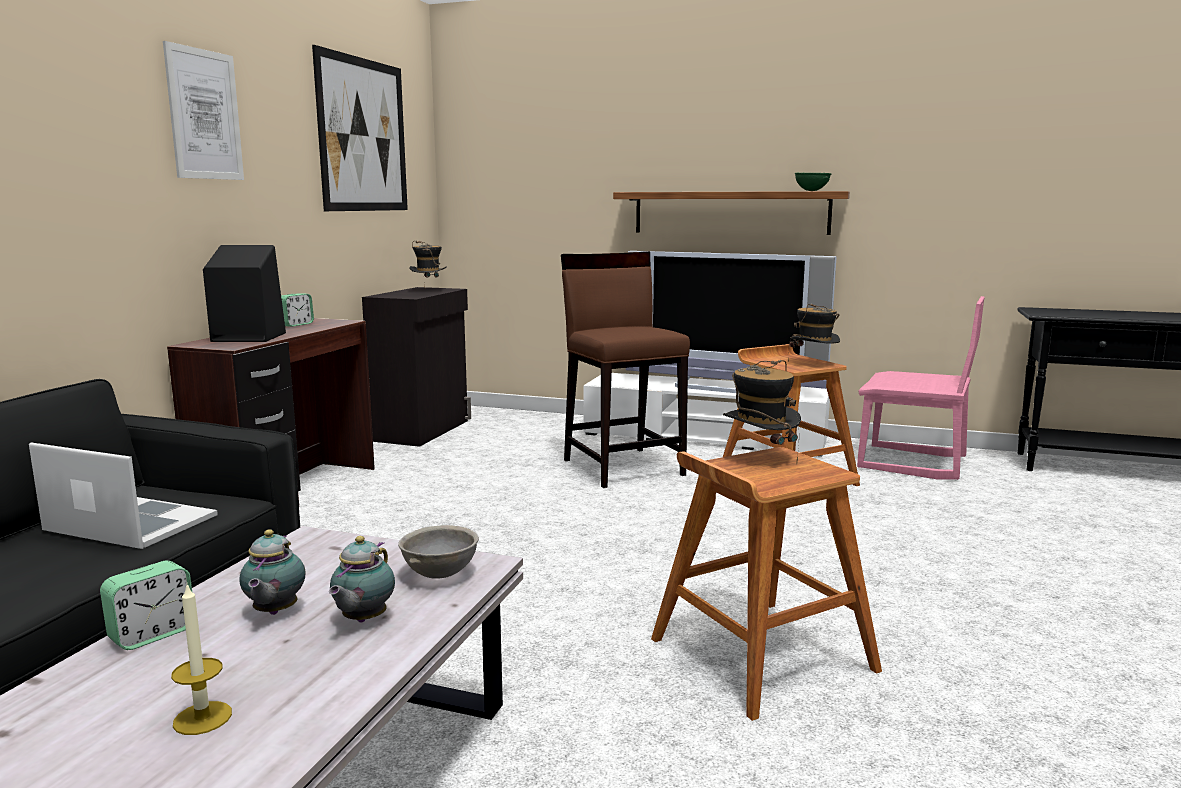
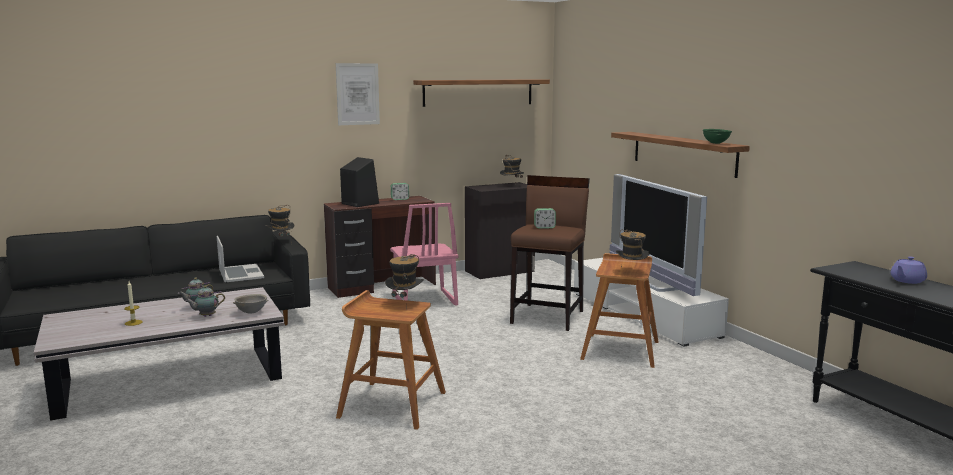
camera: 45 degrees right, 0 degrees up
(152, 635) = (166, 303): alarm clock -> alarm clock (544, 227)
(181, 431) = (281, 242): none -> hat
(363, 135) = (478, 92): picture -> shelf
(912, 463) = (734, 369): pink chair -> pink chair (423, 301)
(1115, 313) = (907, 281): none -> purple teapot

